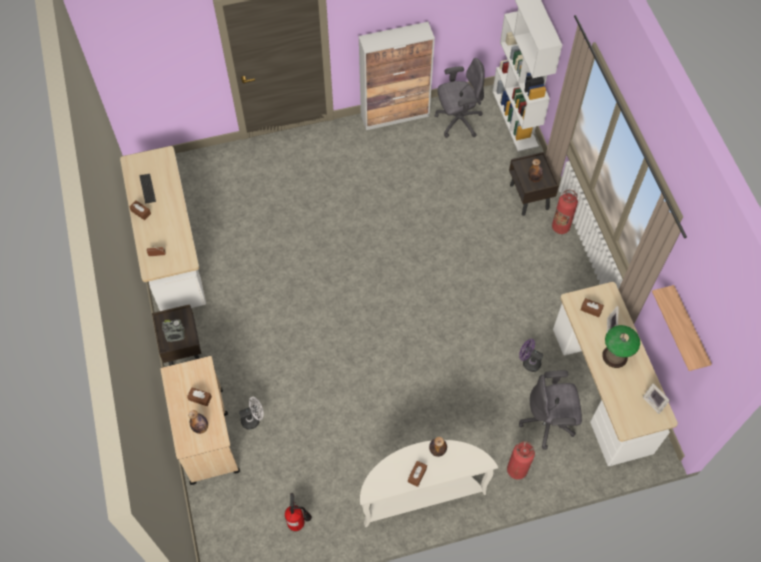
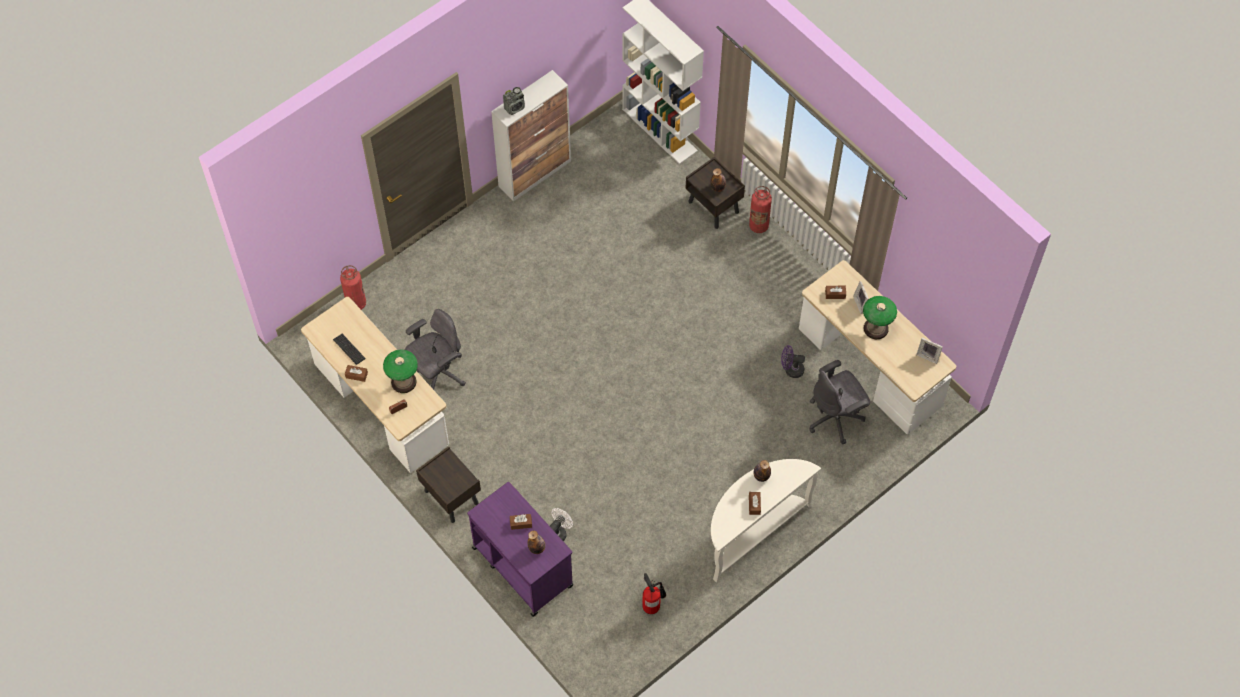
camera: 25 degrees left, 0 degrees up
(175, 233) = (403, 382): none -> table lamp
(176, 335) = (452, 481): radio -> radio (514, 108)
(207, 435) = (522, 566): beige cart -> purple cart
(458, 121) = (603, 155): grey office chair -> grey office chair (438, 373)
(517, 470) = (828, 473): fire extinguisher -> fire extinguisher (356, 303)
(688, 329) = (934, 277): shelf -> none

